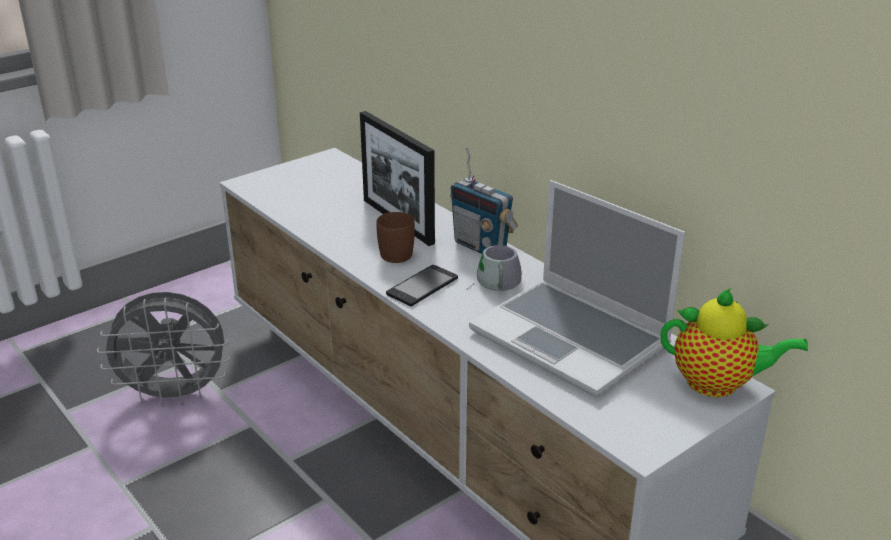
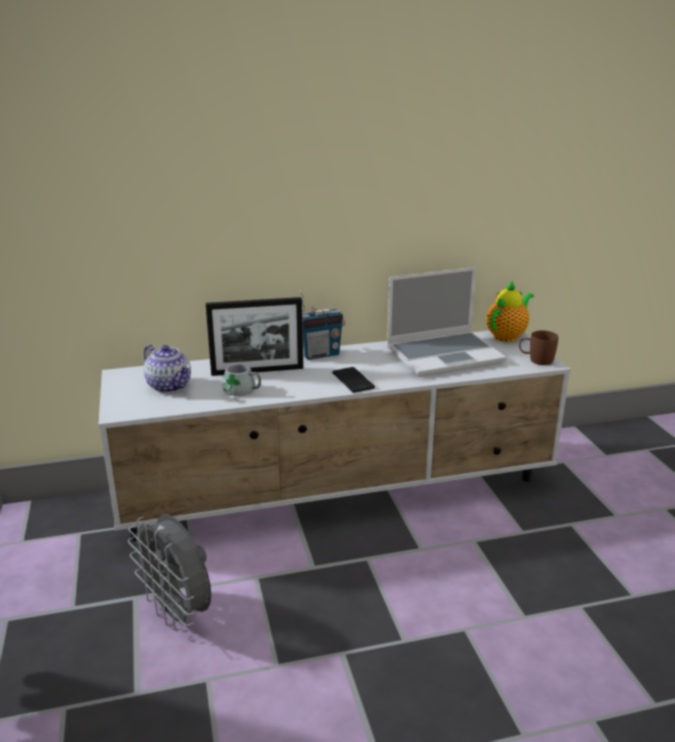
camera: 65 degrees left, 5 degrees down
(175, 395) = (178, 613): grey fan -> grey fan turned 120 degrees clockwise
(322, 188) = (170, 386): none -> teapot
(395, 252) = (300, 379): brown mug -> brown mug (536, 360)
(494, 284) = (369, 361): grey mug -> grey mug (241, 392)

